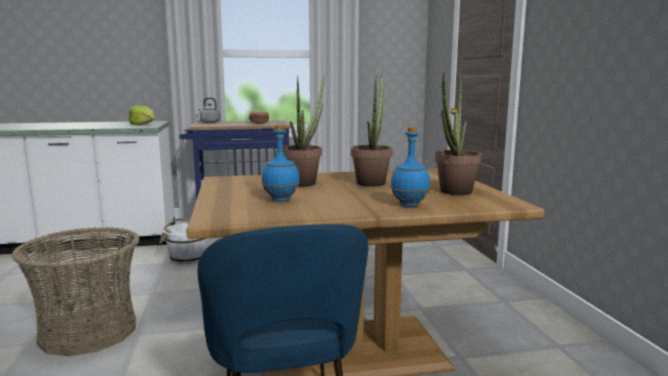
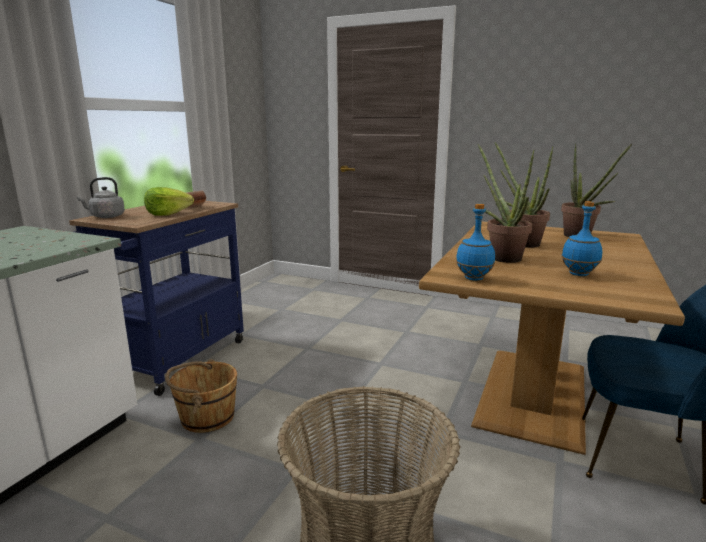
camera: 55 degrees left, 5 degrees up
(143, 125) = (54, 239): lettuce -> lettuce (168, 214)
(188, 257) = (206, 417): white bucket -> brown bucket
(409, 205) = (618, 251): blue bottle -> blue bottle (473, 278)

